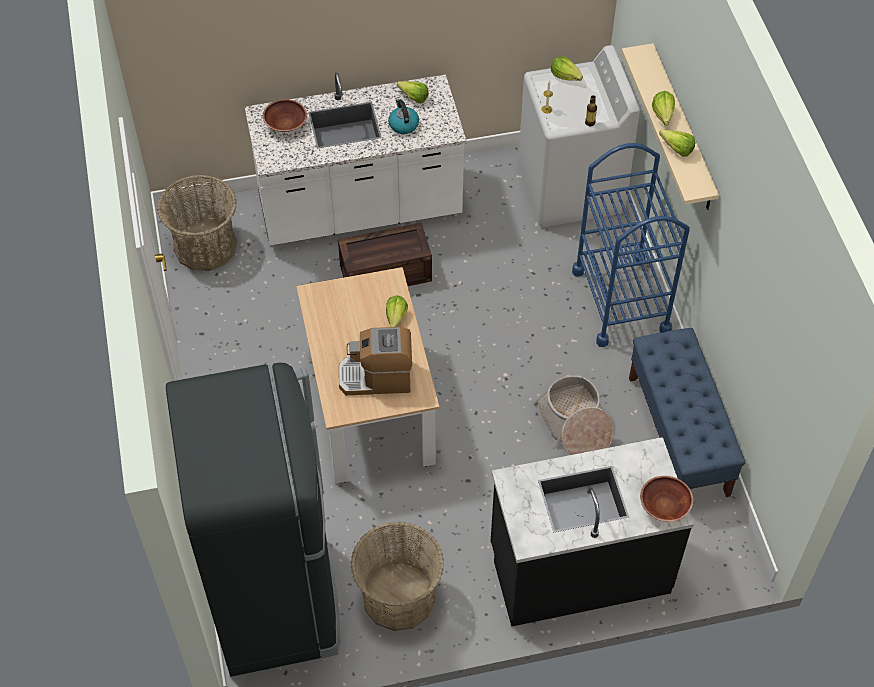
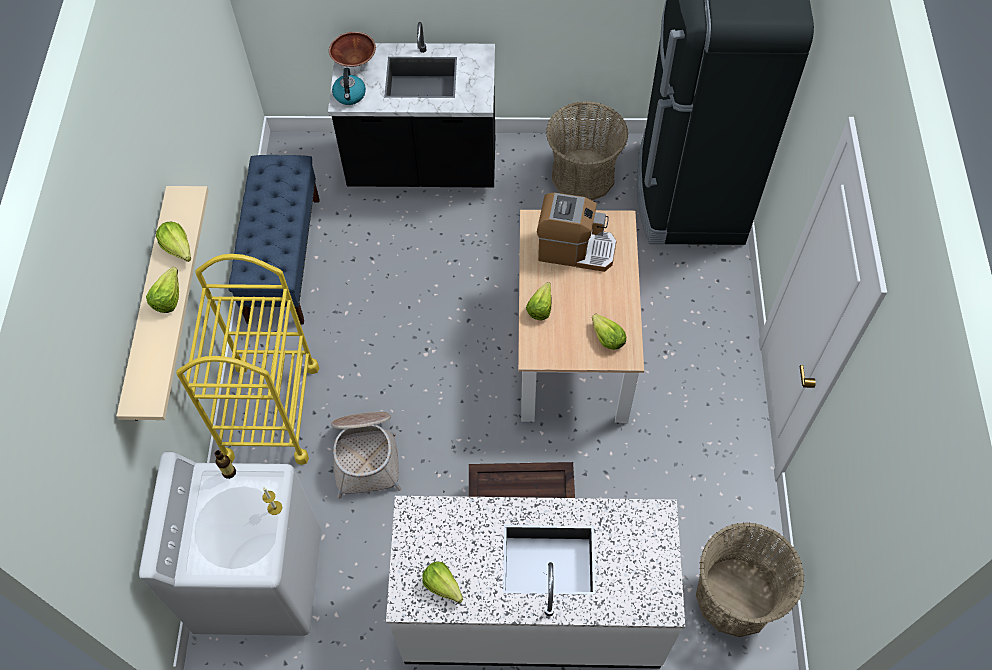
camera: 165 degrees left, 5 degrees up
(285, 124) = (630, 578): brown bowl -> none
(403, 124) = (469, 540): kettle -> kettle (350, 95)
(565, 76) = (224, 561): lettuce -> lettuce (607, 338)
(574, 426) = (377, 288): basket -> basket (366, 455)
(621, 301) = (271, 412): blue cart -> yellow cart

